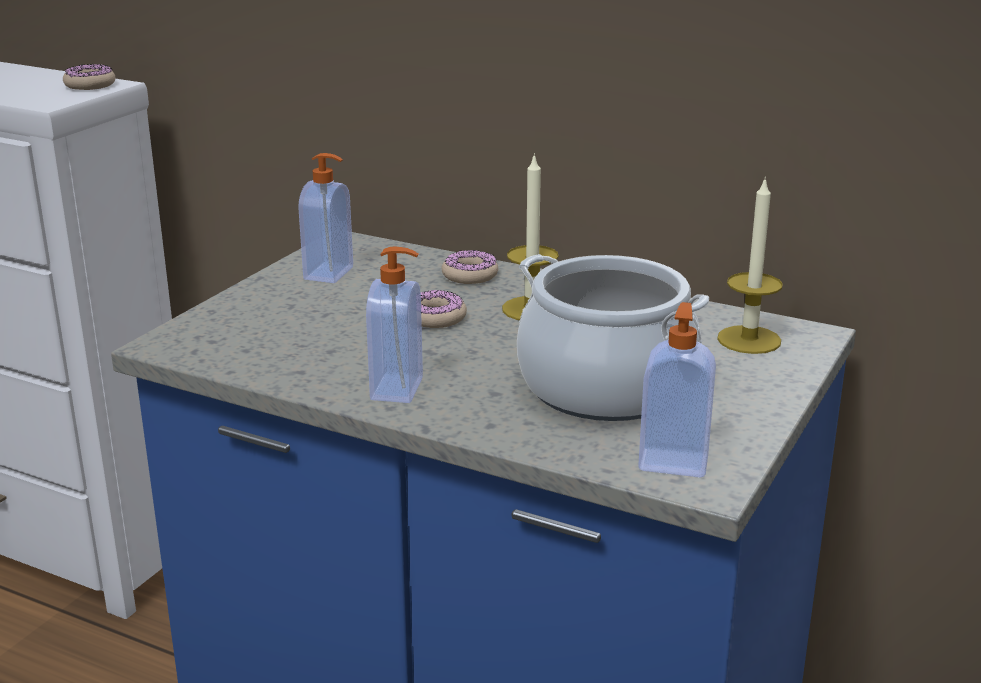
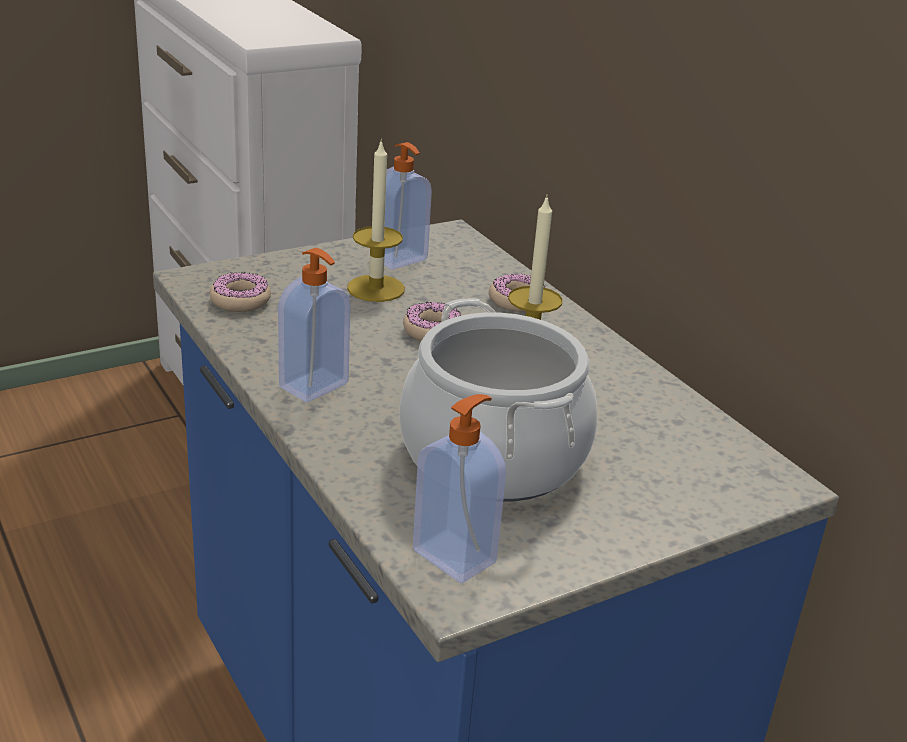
camera: 30 degrees right, 5 degrees up
(90, 85) = (314, 32): donut -> donut (240, 300)
(749, 340) = (701, 463): candle -> candle (376, 288)

